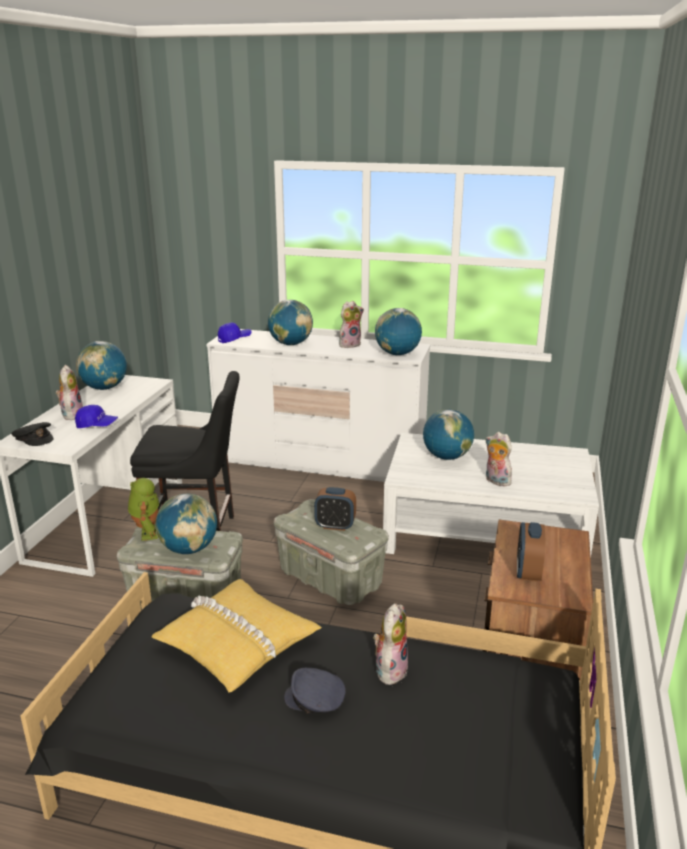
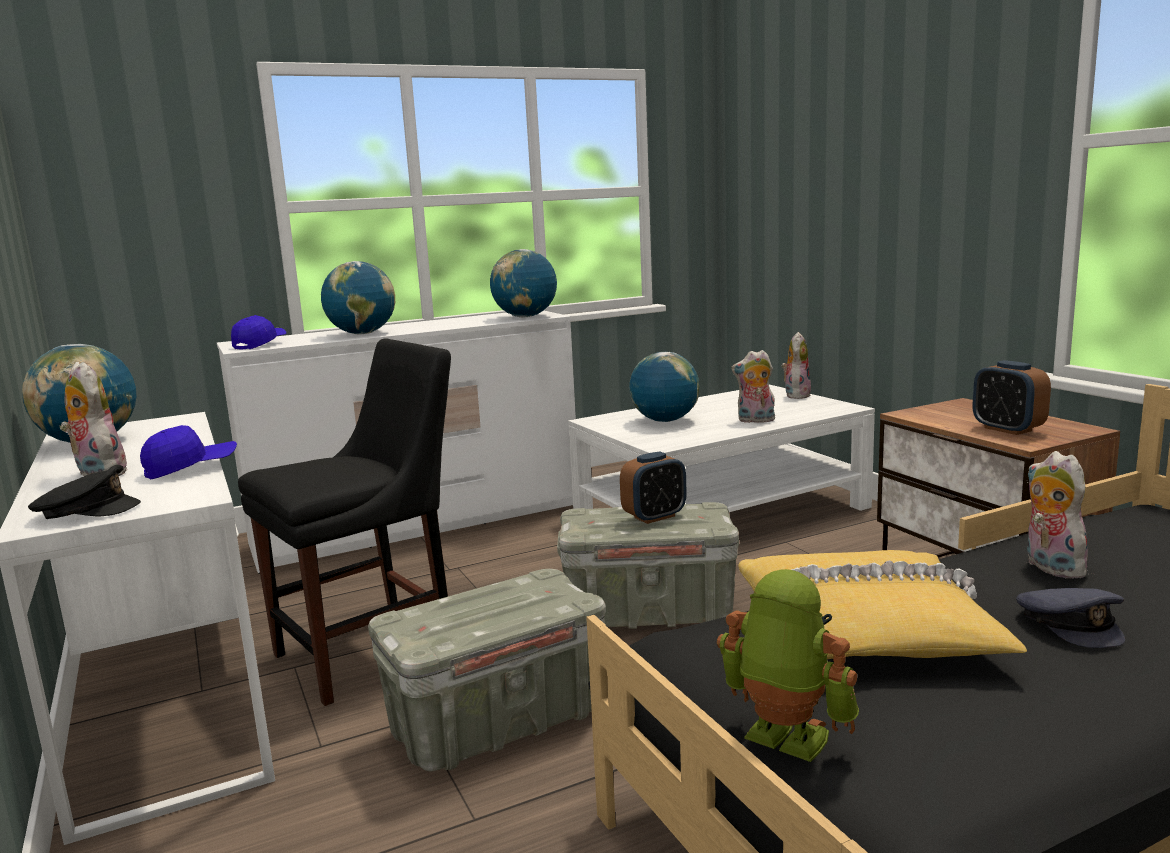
camera: 40 degrees left, 10 degrees down
(148, 533) = (410, 620): toy robot -> toy robot (783, 740)
(189, 549) = (519, 608): globe -> none
(315, 700) = (1071, 624): grey cap -> grey cap turned 75 degrees counterclockwise
(350, 344) = (444, 322): plush toy -> plush toy (796, 395)

